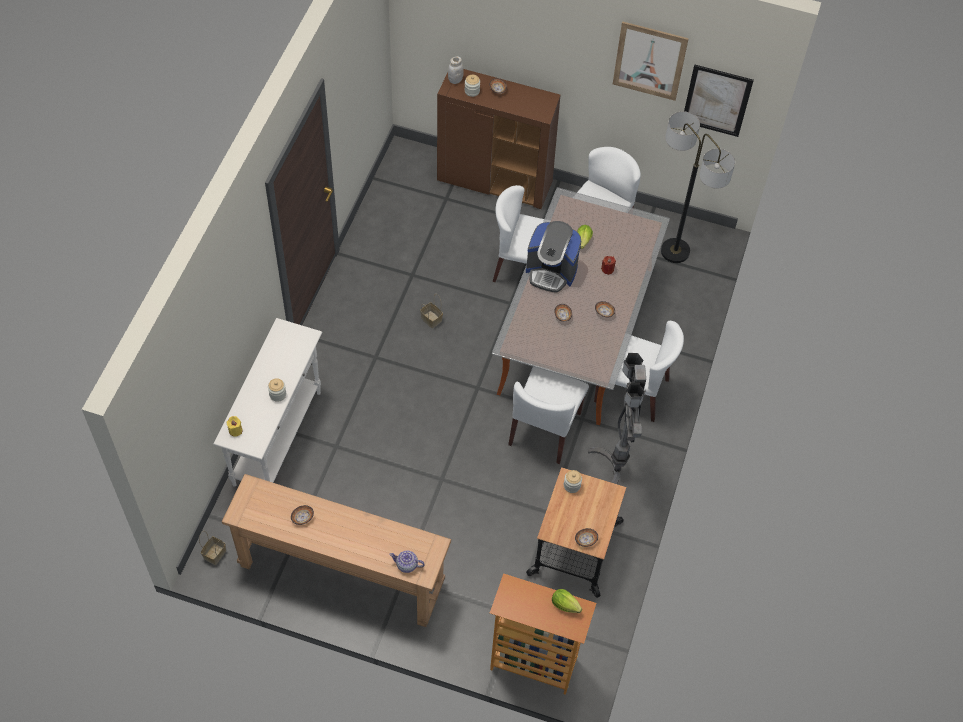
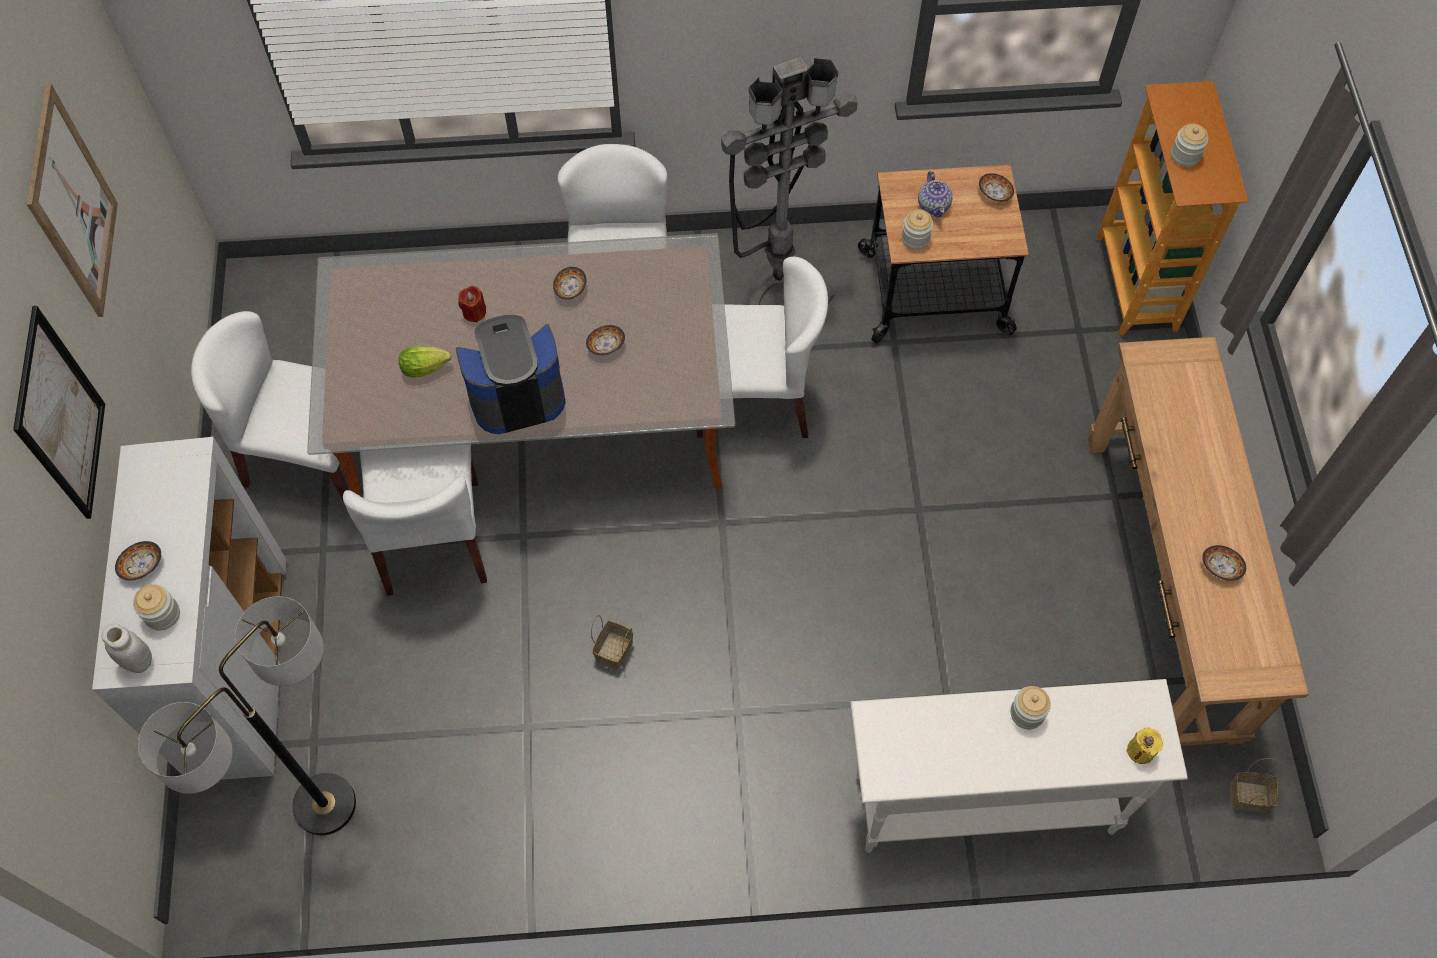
camera: 110 degrees left, 5 degrees up
(407, 565) = (1200, 383): teapot -> teapot (933, 205)
(495, 182) = (239, 667): brown cabinet -> white cabinet
(535, 596) = (1185, 155): none -> jar
(551, 271) = (516, 394): coffee machine -> coffee machine turned 105 degrees counterclockwise
(566, 606) = (1174, 115): lettuce -> none
(675, 251) = (308, 326): floor lamp -> floor lamp (324, 805)
(717, 100) = (112, 120): picture -> picture (60, 415)

